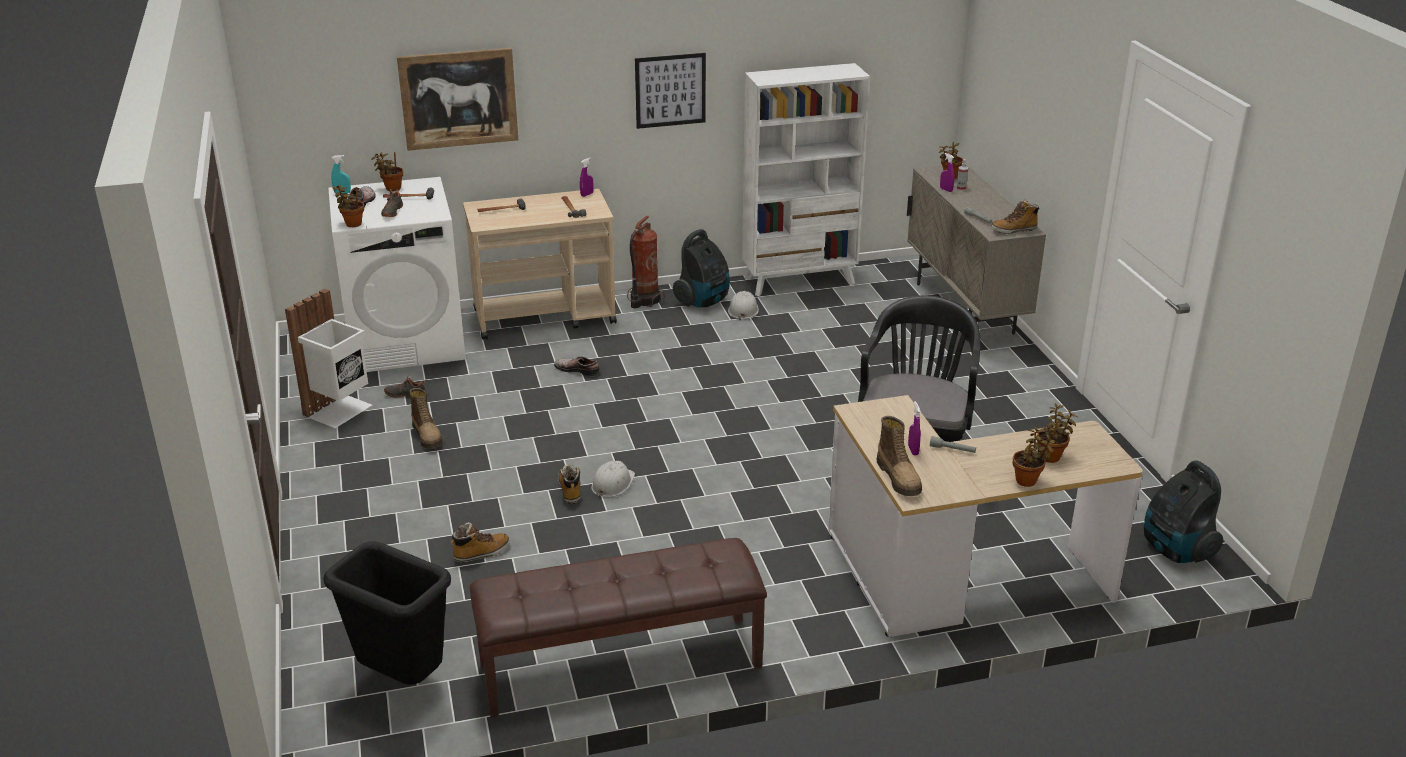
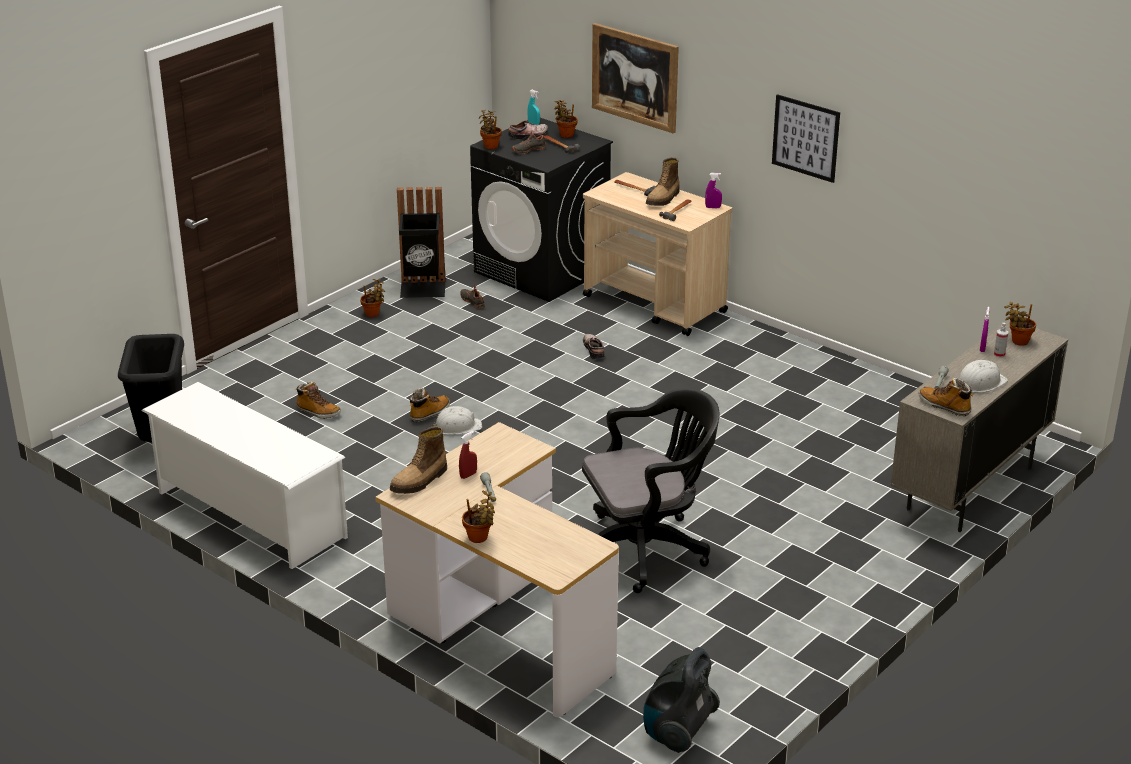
camera: 55 degrees right, 0 degrees up
(340, 410) = (423, 289): white trash can -> black trash can
(406, 342) = (542, 270): white washing machine -> black washing machine
(428, 436) = (431, 333): boot -> boot (663, 199)
(620, 665) = (250, 514): brown bench -> white shoe rack
(643, 300) = (742, 333): fire extinguisher -> none
(703, 301) = (781, 358): vacuum cleaner -> none
(743, 310) = (794, 381): white hard hat -> white hard hat (980, 383)
(800, 281) = (890, 388): white bookcase -> none
(913, 450) = (468, 475): purple spray bottle -> red spray bottle
(1051, 456) = (531, 539): potted plant -> potted plant (373, 314)

